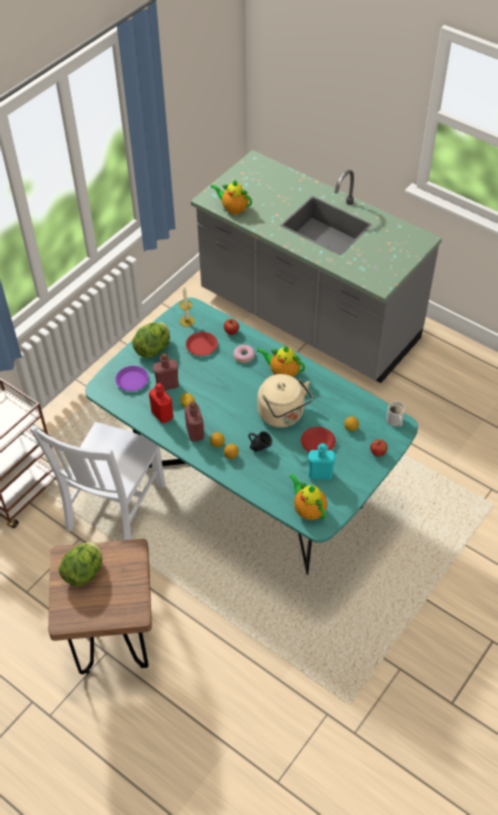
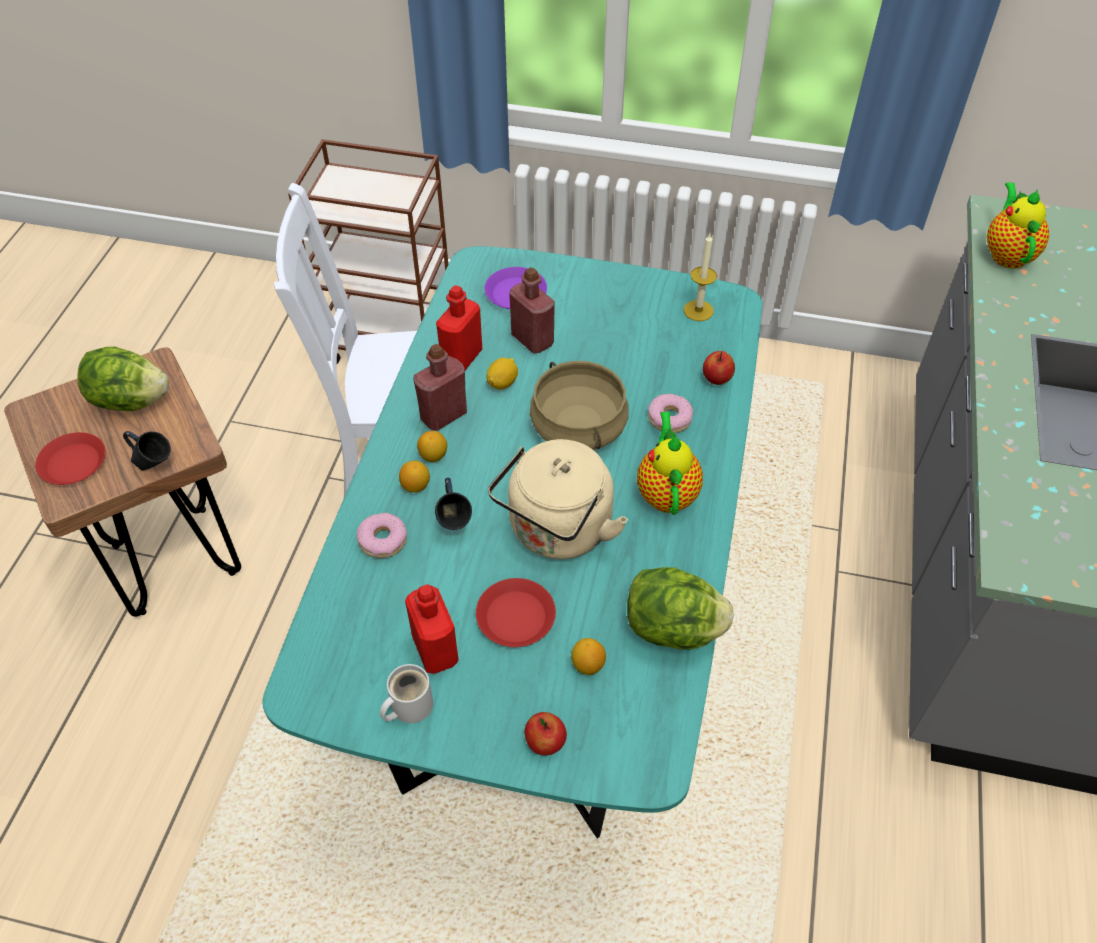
camera: 65 degrees right, 0 degrees up
(138, 569) = (154, 466): none -> blue mug
(153, 349) = (603, 293): lettuce -> lettuce (673, 629)
(201, 346) = (652, 351): red plate -> red plate (73, 463)
(230, 388) = (577, 427): none -> beige cooking pot
(255, 476) = (382, 540): none -> donut
(308, 510) = (334, 660): teapot -> none
(320, 474) = (435, 650): turquoise bottle -> red bottle
(394, 421) = (656, 747): white mug -> white mug (408, 706)

